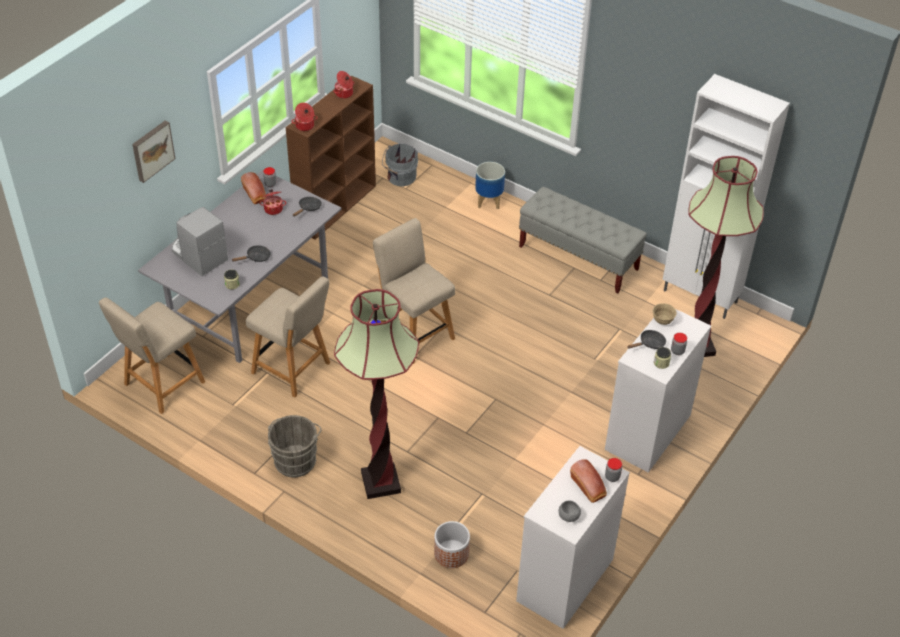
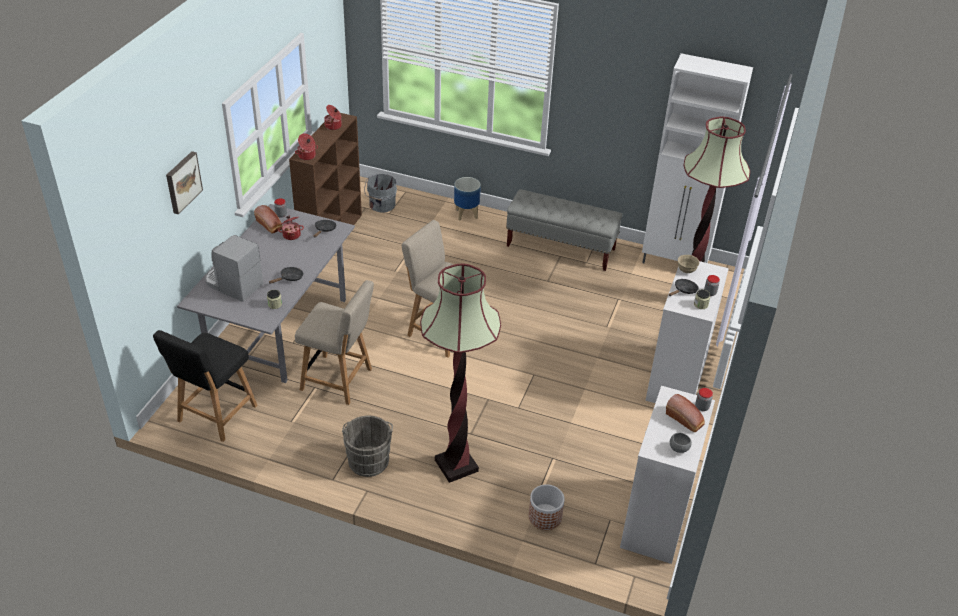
camera: 15 degrees left, 5 degrees down
(161, 385) = (215, 416): beige chair -> black chair

